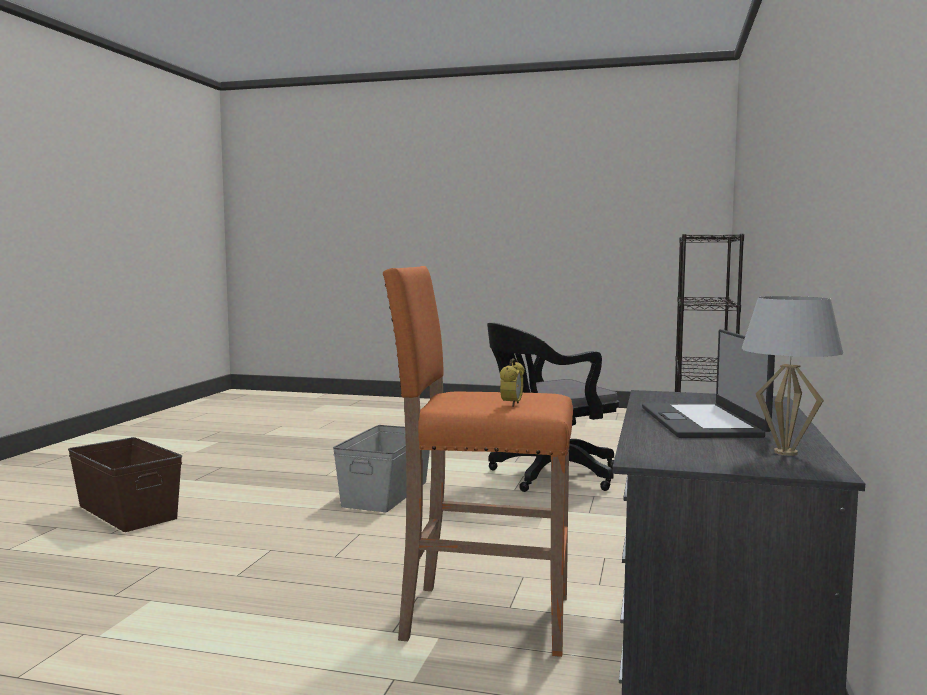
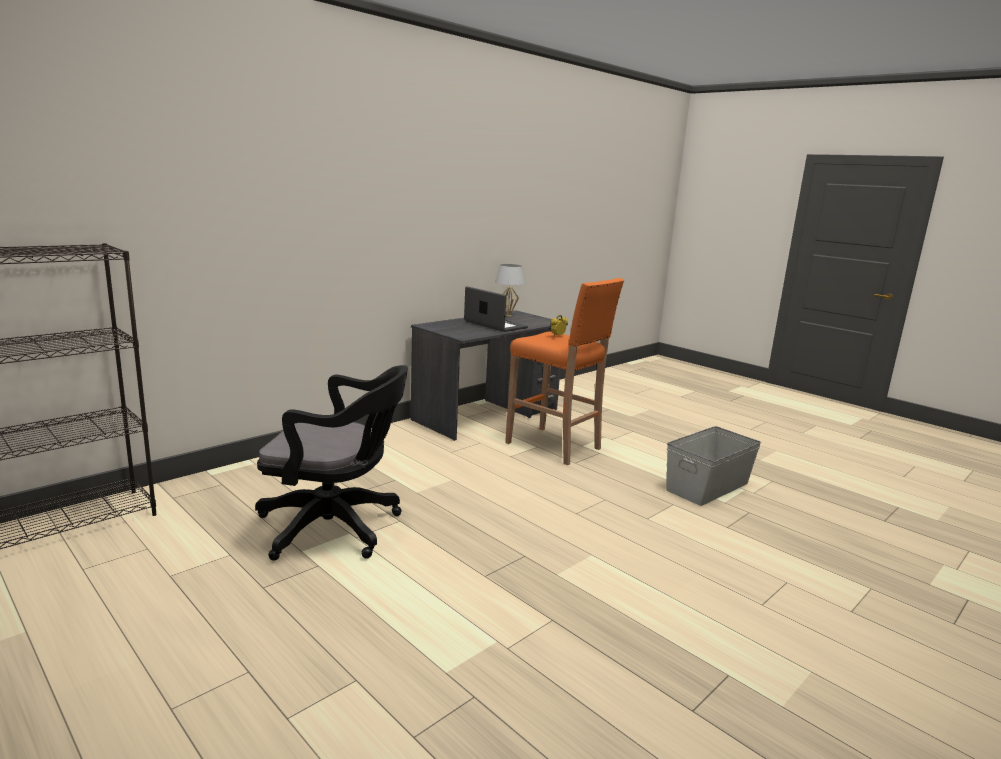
camera: 150 degrees left, 10 degrees up
(127, 511) = (789, 617): brown storage box -> none
(386, 493) = (515, 555): grey storage box -> grey storage box (706, 486)
(703, 422) = (494, 325): laptop -> laptop turned 75 degrees counterclockwise

